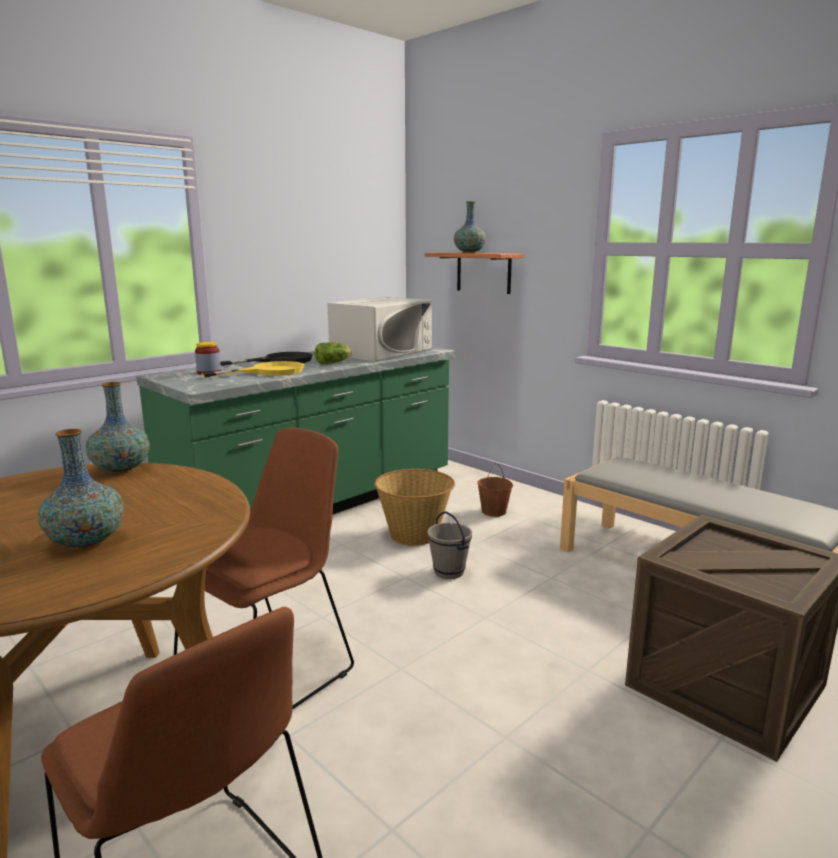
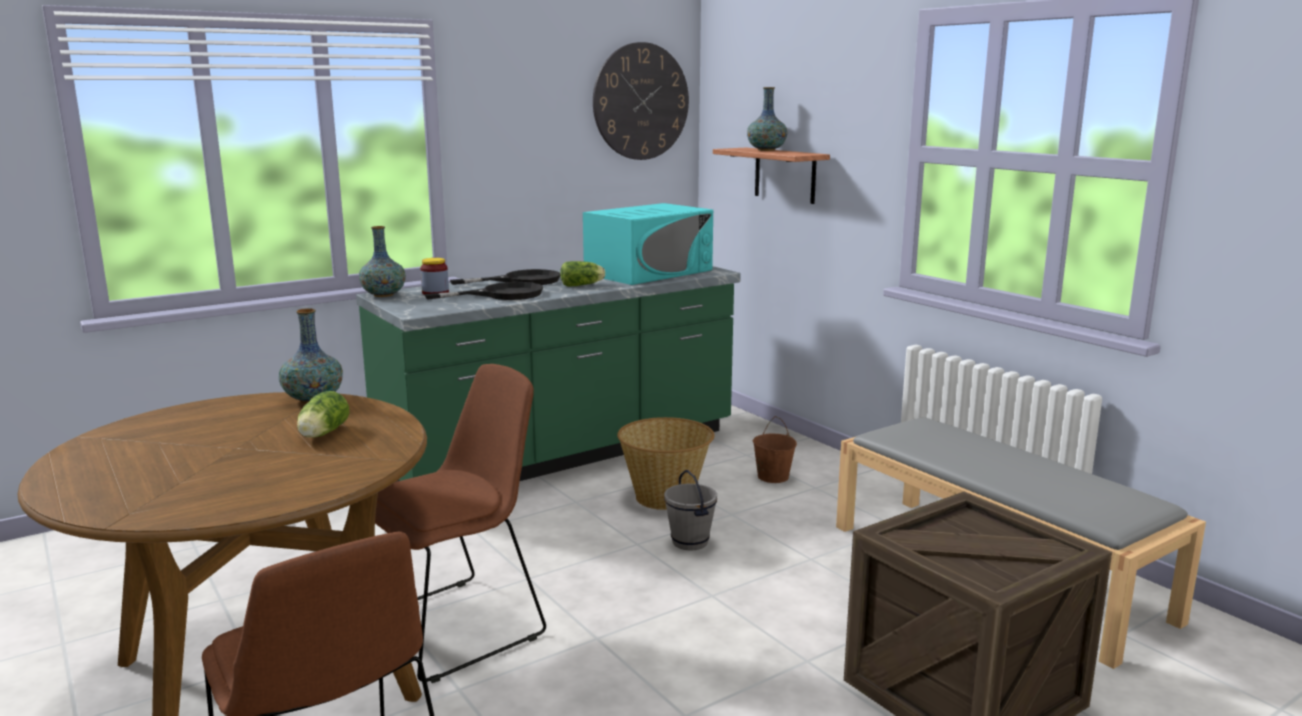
camera: 10 degrees right, 0 degrees up
(86, 542) = (260, 467): vase -> vase (383, 295)
(141, 503) = (322, 434): none -> lettuce
(268, 372) = (501, 295): yellow frying pan -> black frying pan
(362, 216) = (641, 101): none -> wall clock
(382, 352) = (649, 272): white microwave -> turquoise microwave

